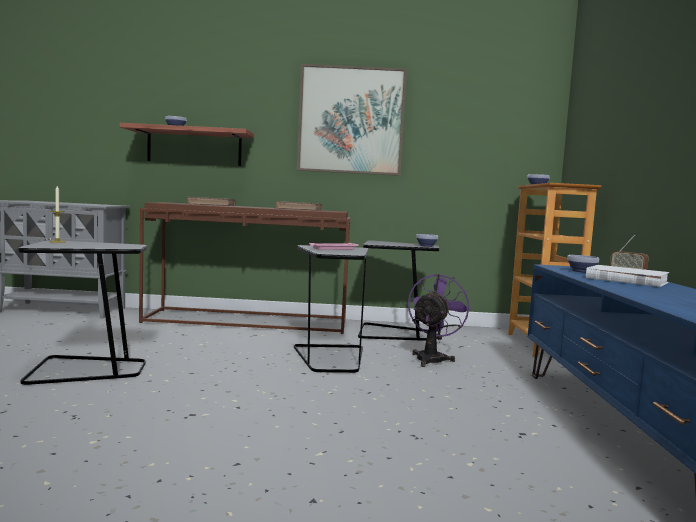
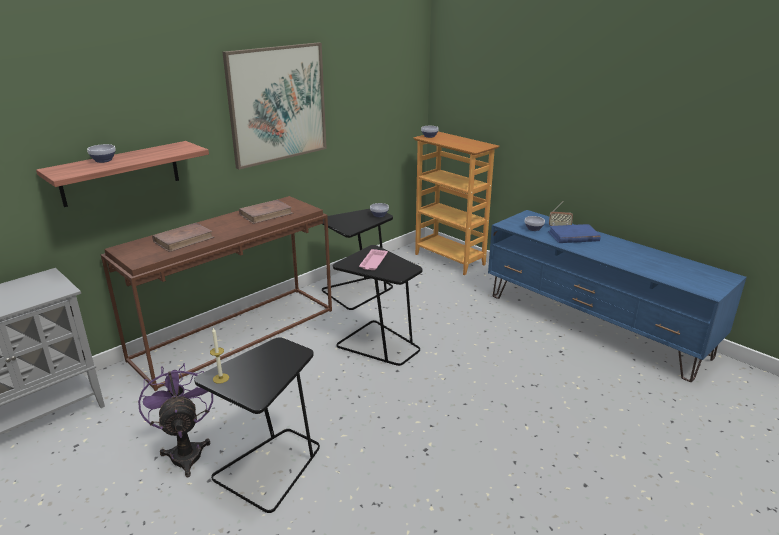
camera: 45 degrees left, 20 degrees up
(432, 358) = (426, 309): purple fan -> purple fan (186, 451)
(626, 280) = (573, 236): white book -> blue book

